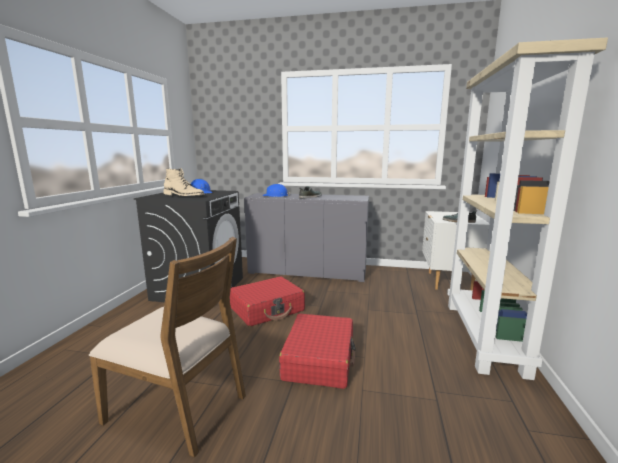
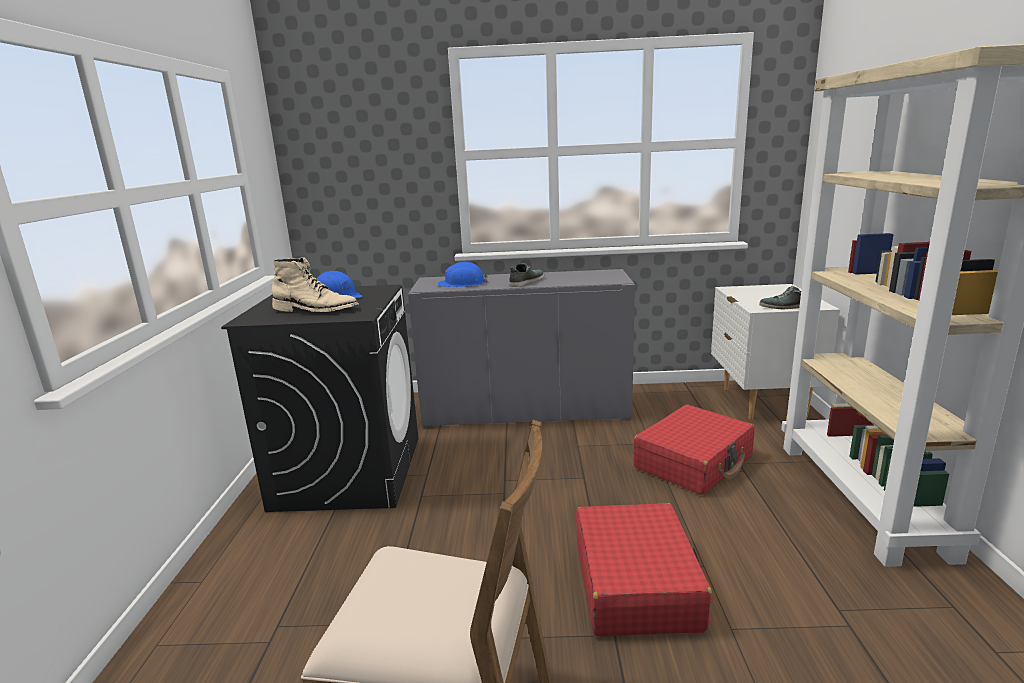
camera: 10 degrees left, 5 degrees up
(267, 309) = (497, 498): red suitcase -> red suitcase (693, 462)

